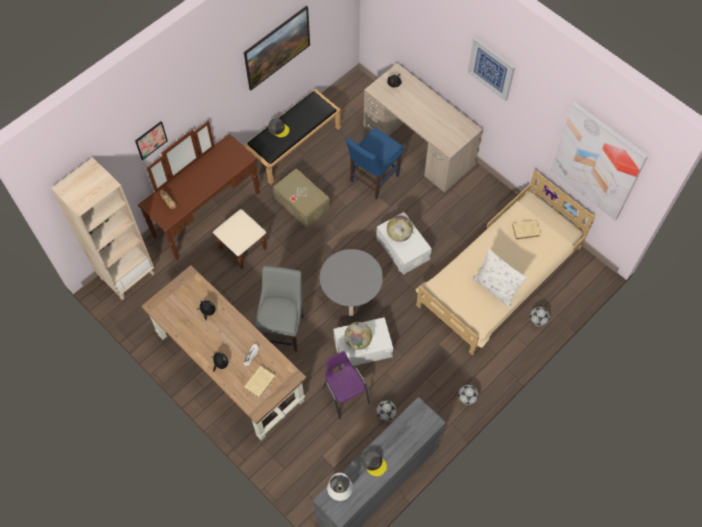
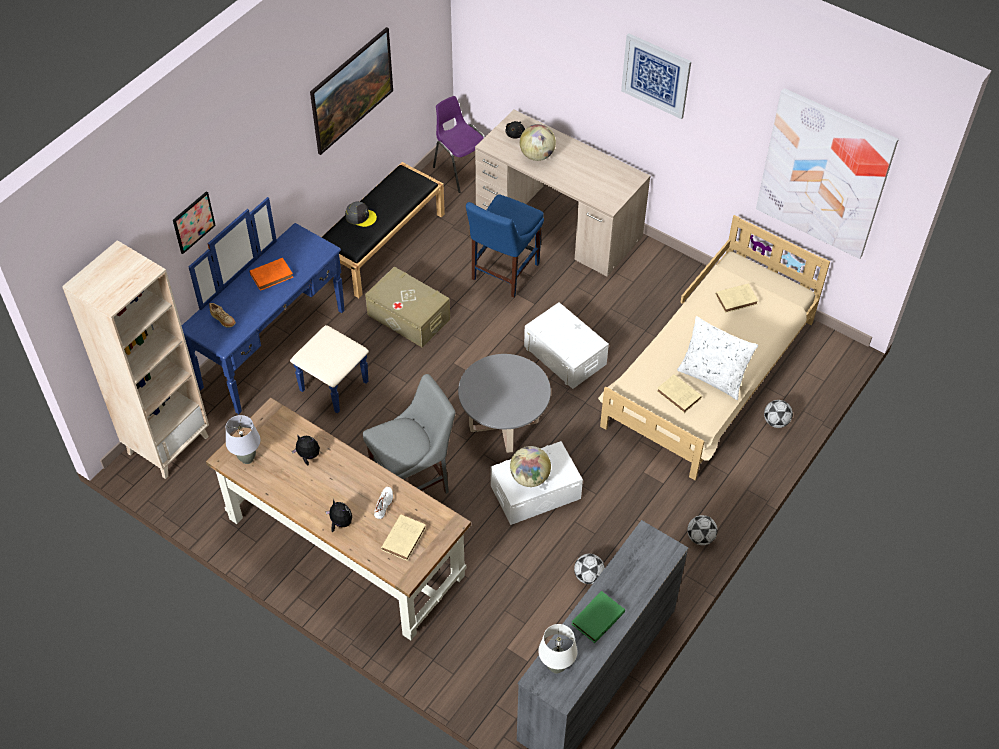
camera: 10 degrees left, 10 degrees down
(168, 308) = (247, 459): none -> grey table lamp
(207, 172) = (272, 275): none -> orange book
(215, 222) = (287, 356): brown dresser -> blue dresser
(283, 328) = (414, 483): grey chair -> grey chair turned 60 degrees clockwise
(345, 394) = (523, 558): purple chair -> purple chair (461, 170)
(374, 463) = (597, 617): grey cap -> green book
(399, 235) = (559, 332): globe -> globe (537, 155)
(470, 299) = (679, 396): none -> beige book

